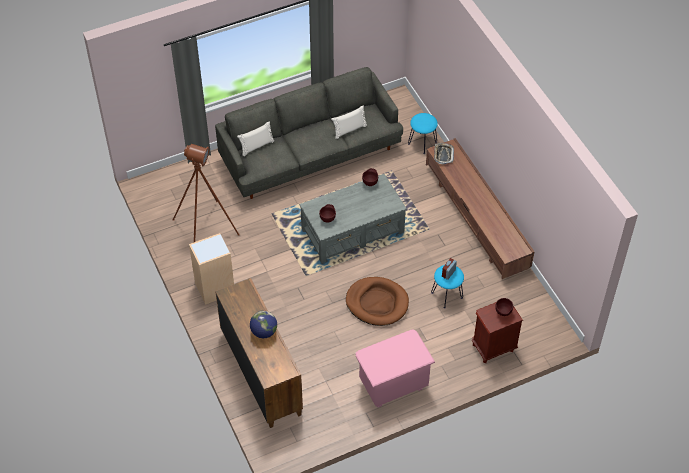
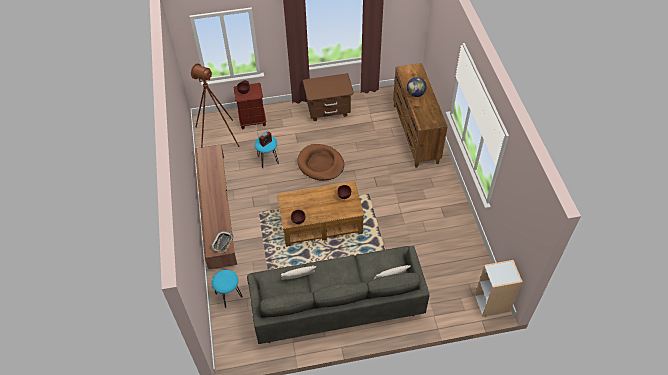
camera: 165 degrees left, 0 degrees up
(206, 227) = (443, 250): brown floor lamp -> brown floor lamp (217, 136)
(214, 288) = (442, 197): bookcase -> bookcase (492, 303)
(353, 230) = (320, 223): grey coffee table -> brown coffee table
(392, 384) = (329, 112): pink nightstand -> brown nightstand

